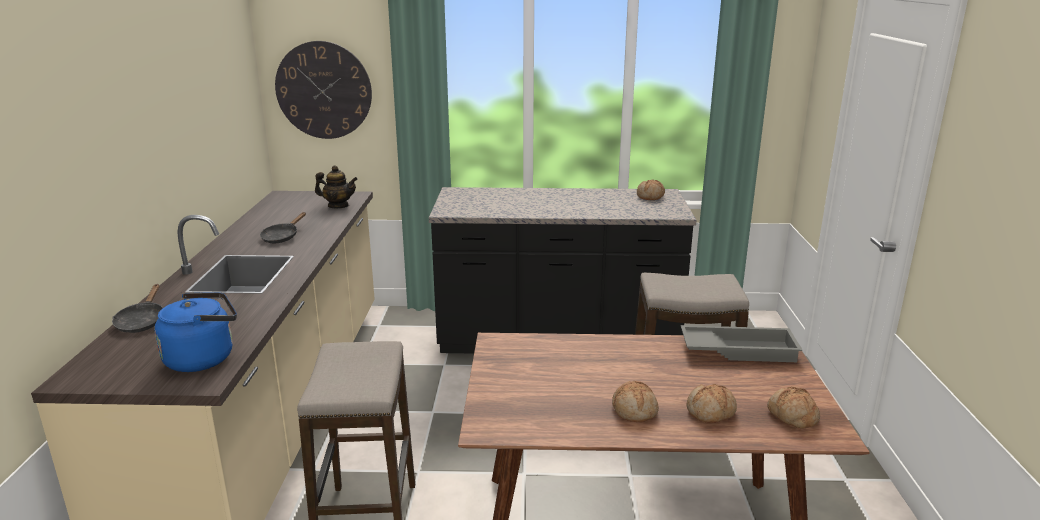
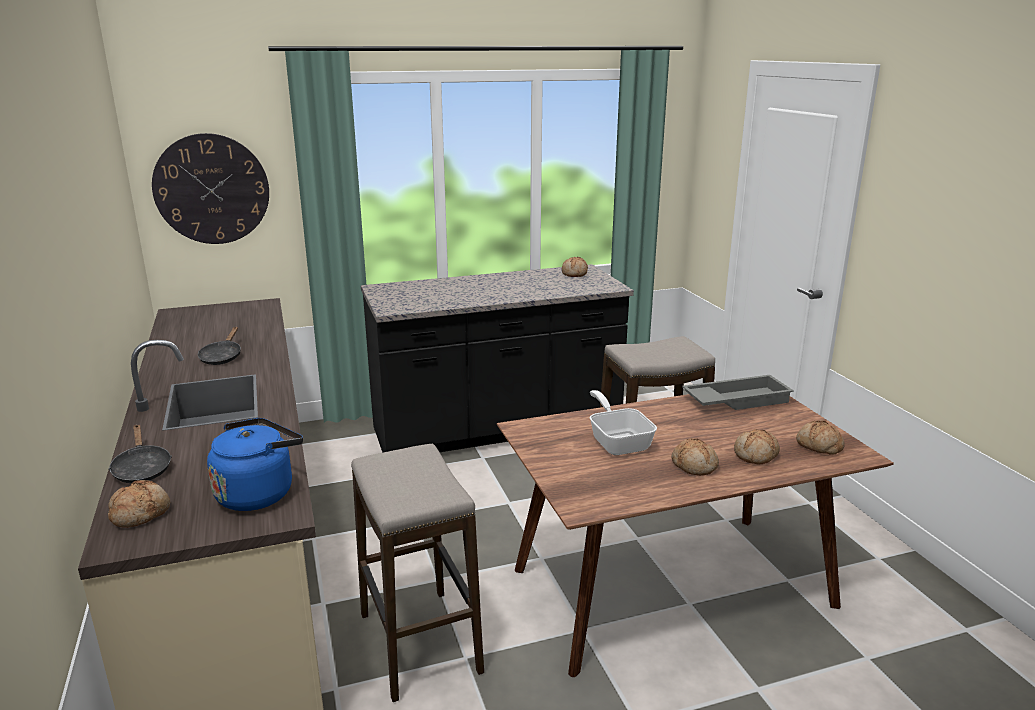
camera: 20 degrees left, 0 degrees up
(109, 357) = (140, 513): none -> bread
(338, 206) = (256, 317): teapot -> none
(577, 371) = (618, 441): none -> frying pan

